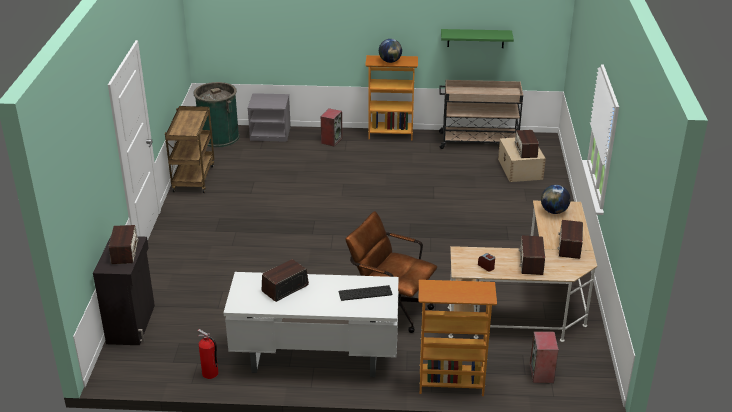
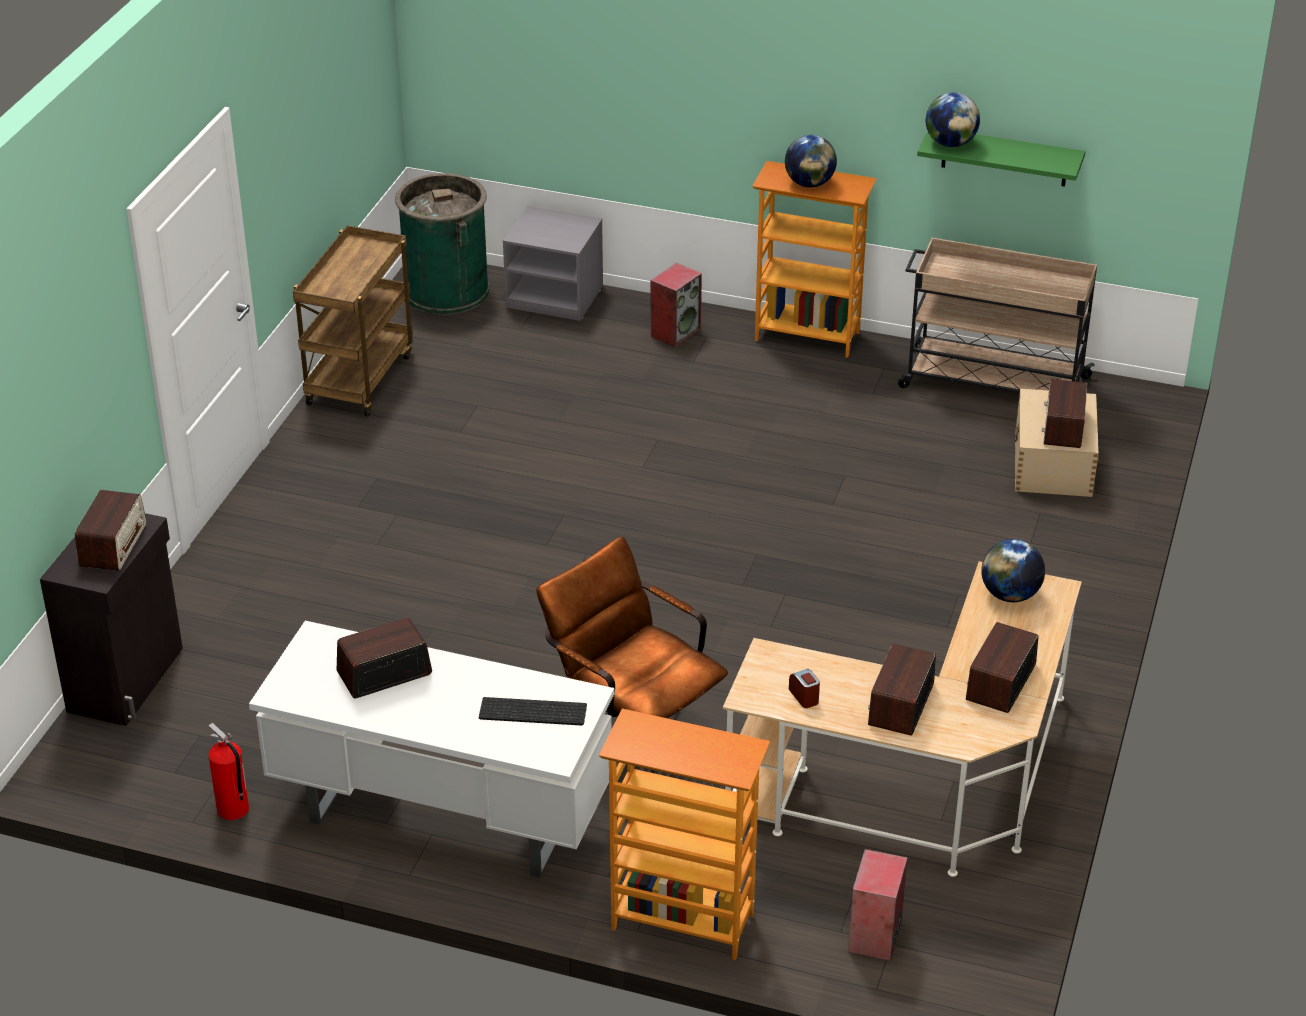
camera: 15 degrees right, 5 degrees up
(453, 33) = (950, 143): none -> globe

